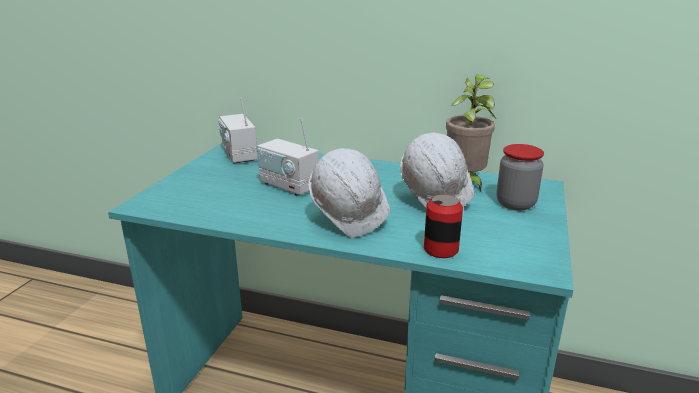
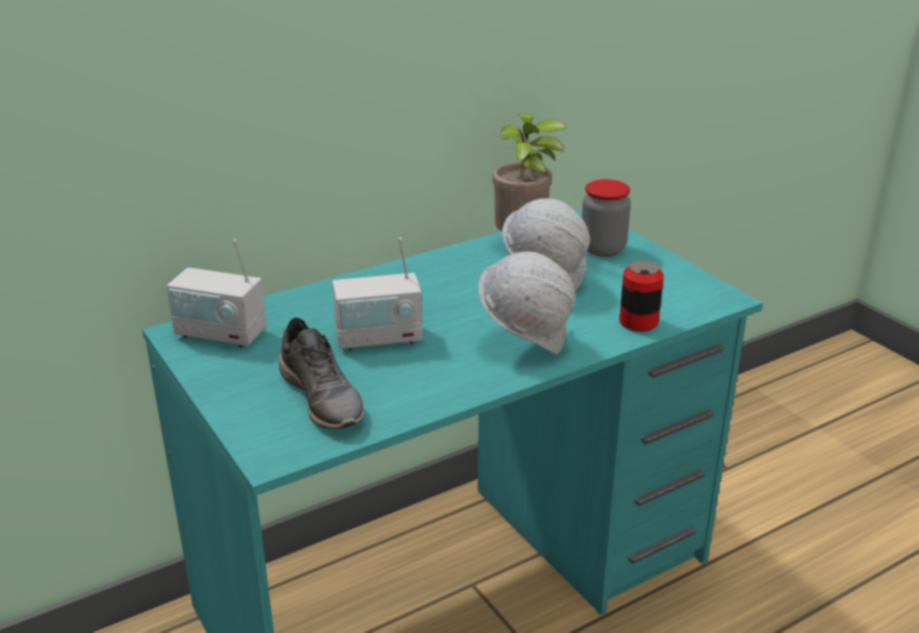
camera: 50 degrees left, 5 degrees up
(209, 196) = (323, 397): none -> grey shoe

